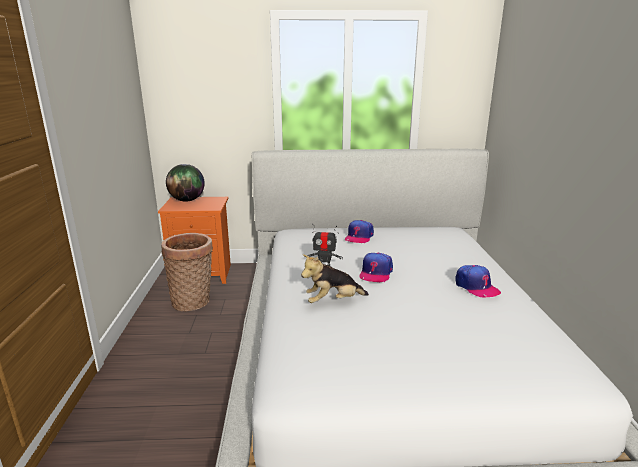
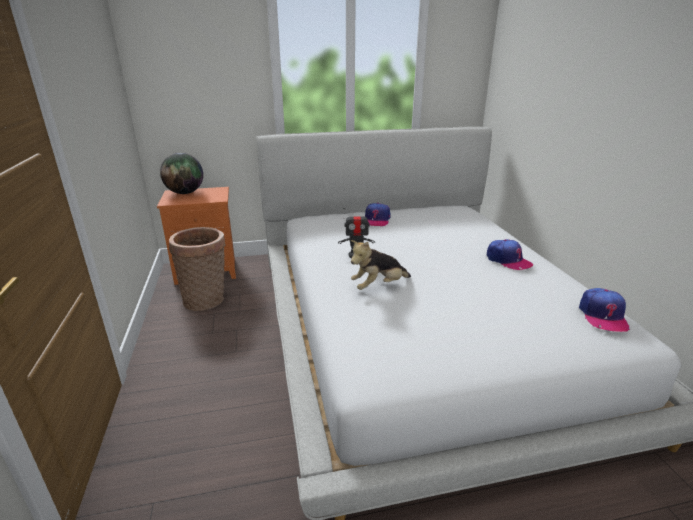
camera: 10 degrees left, 5 degrees up
(375, 273) = (408, 254): cap -> cap (602, 316)

